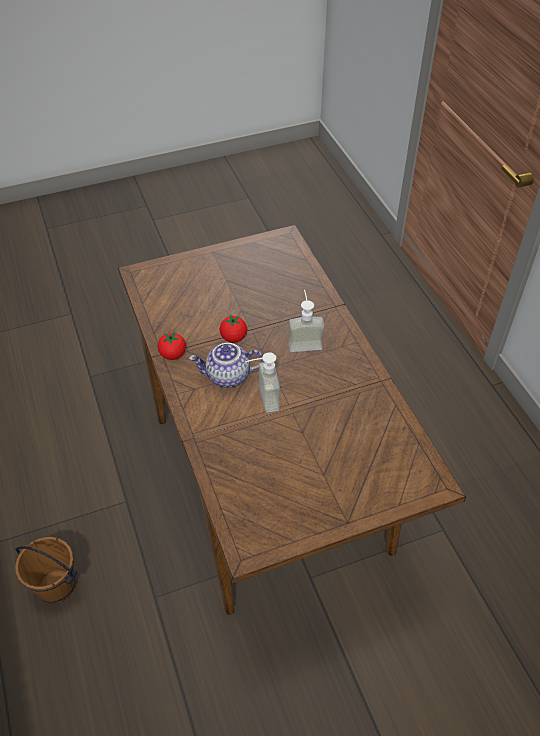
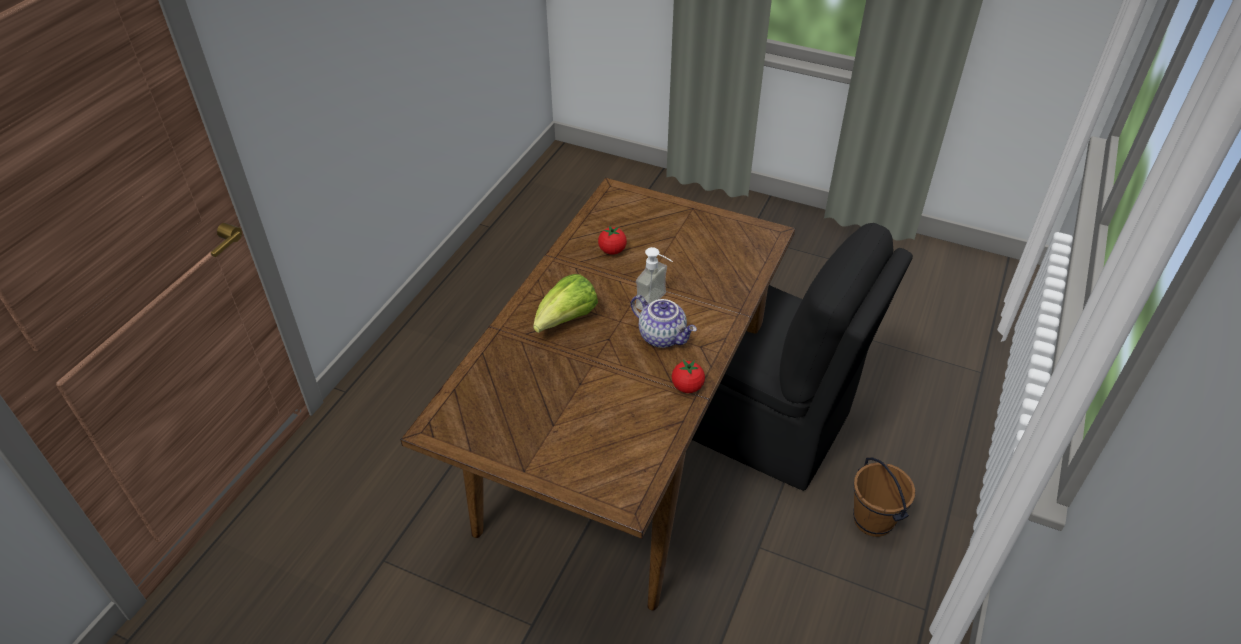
camera: 135 degrees left, 5 degrees down
(203, 605) = (761, 421): none -> black chair
(233, 337) = (618, 364): tomato -> tomato (612, 250)
(304, 341) = (566, 320): soap dispenser -> lettuce

